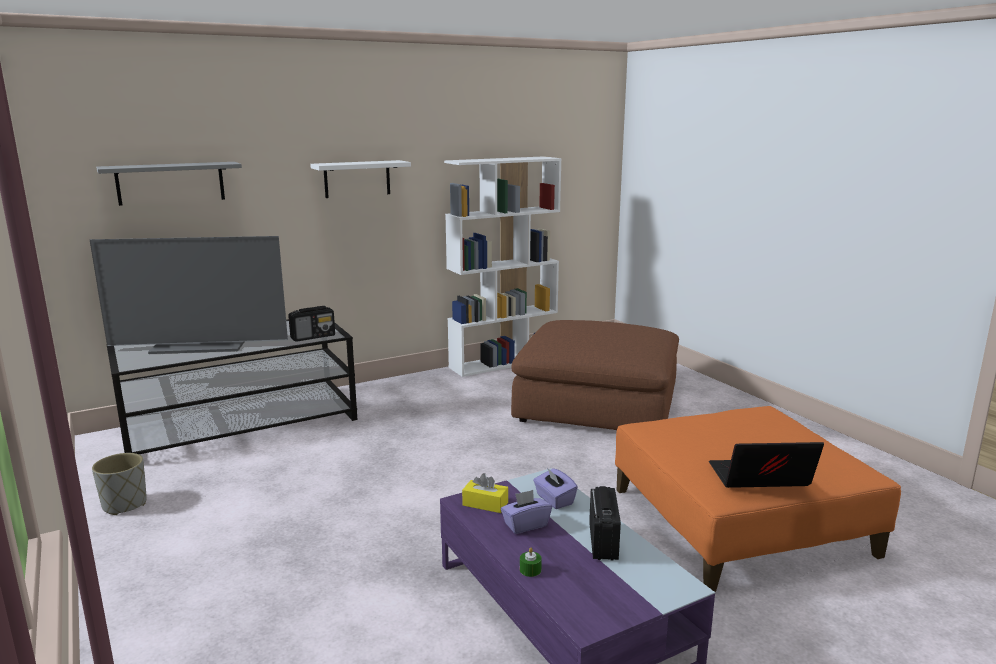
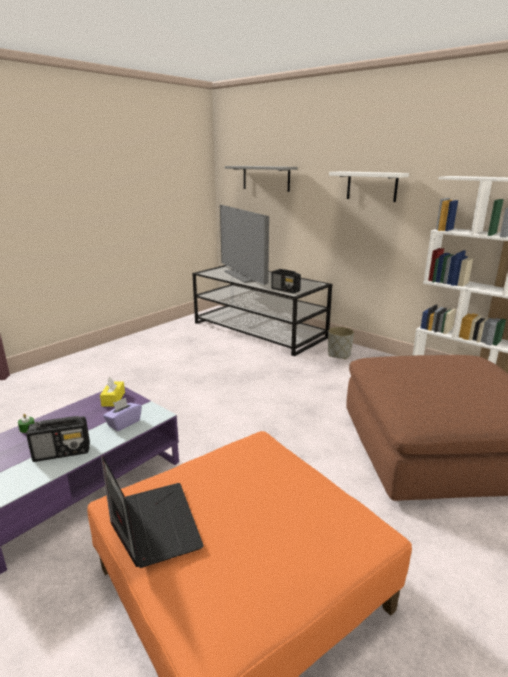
camera: 70 degrees right, 5 degrees up
(125, 504) = (161, 333): grey planter -> grey planter (339, 355)
(525, 525) = (86, 417): purple tissue box -> none

